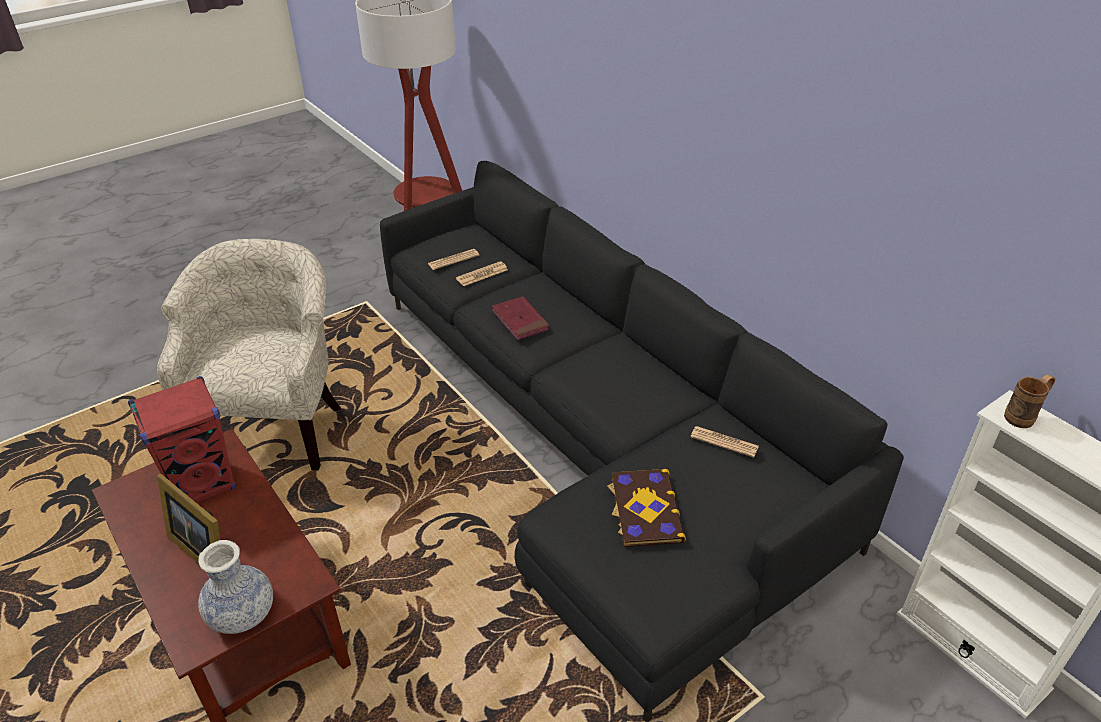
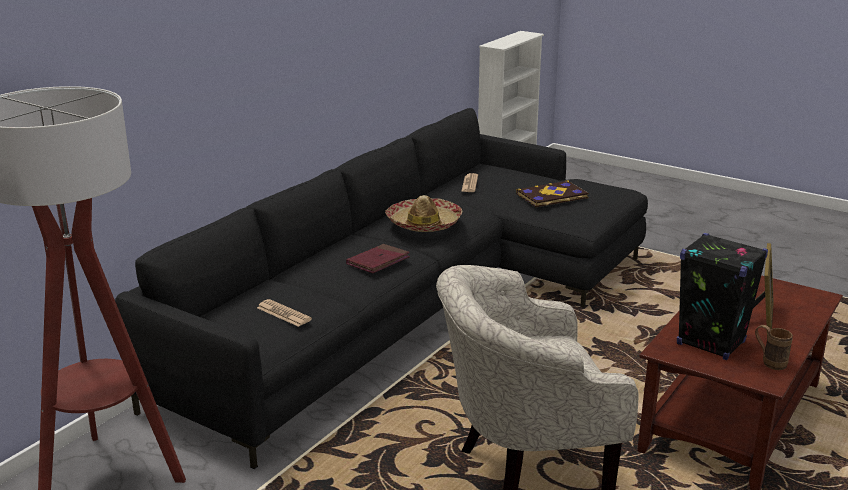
camera: 110 degrees left, 15 degrees down
(202, 484) = (710, 343): red speaker -> black speaker
(242, 615) = (780, 288): vase -> none
(482, 274) = (305, 294): newspaper -> none
(599, 369) = (424, 223): none -> hat
(1024, 416) = (499, 43): brown mug -> brown mug (769, 362)

